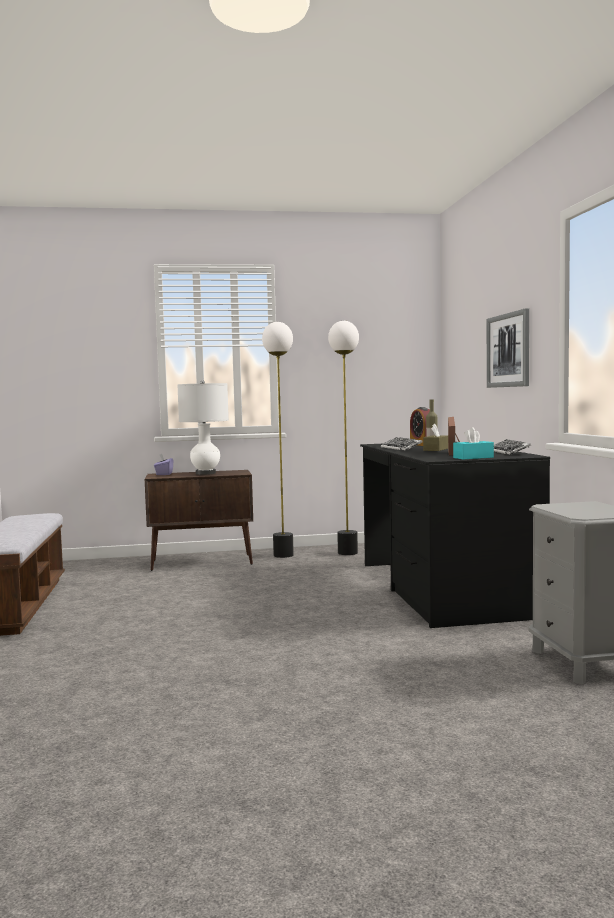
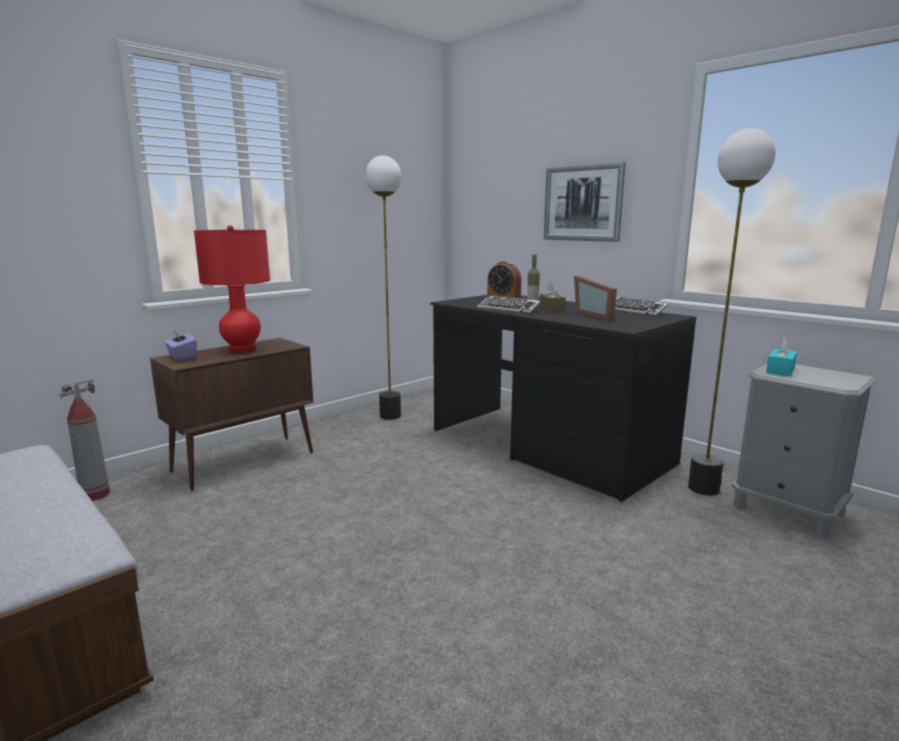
camera: 35 degrees left, 10 degrees up
(101, 564) = (95, 495): none -> fire extinguisher
(205, 473) = (242, 350): white table lamp -> red table lamp
(284, 555) = (328, 431): floor lamp -> floor lamp (703, 488)
(473, 457) = (648, 323): turquoise tissue box -> turquoise tissue box (780, 370)

